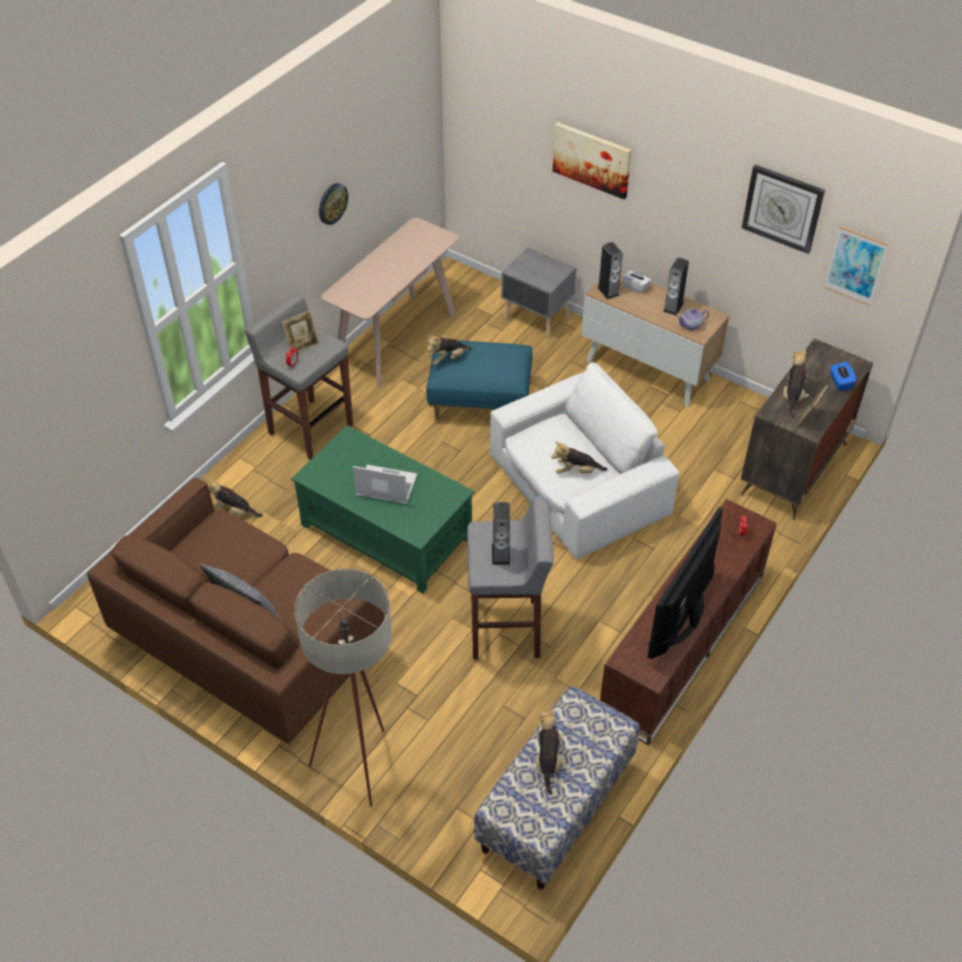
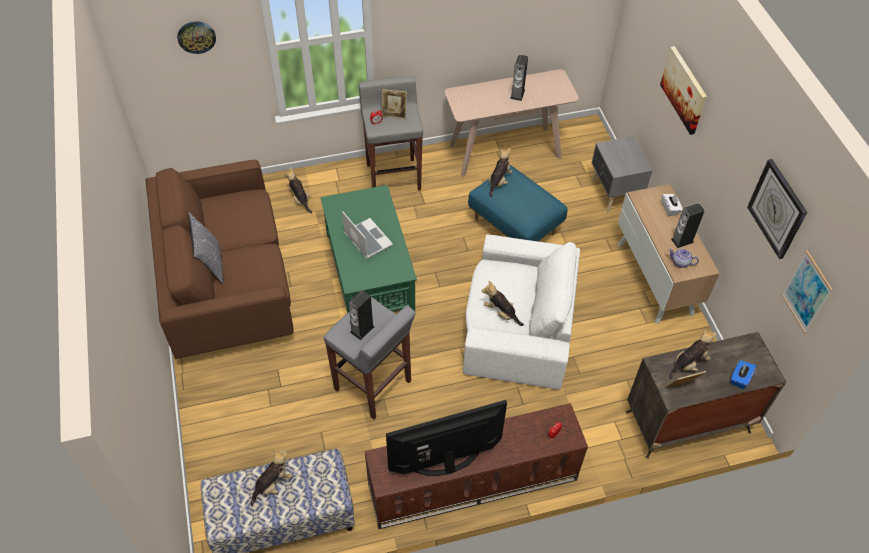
camera: 40 degrees right, 5 degrees up
(332, 203) = (477, 25): wall clock -> wall clock (196, 37)
(361, 759) = (212, 400): beige floor lamp -> none
(447, 359) = (499, 181): plush toy -> plush toy turned 105 degrees clockwise
(608, 291) = (646, 200): speaker -> speaker (517, 94)

